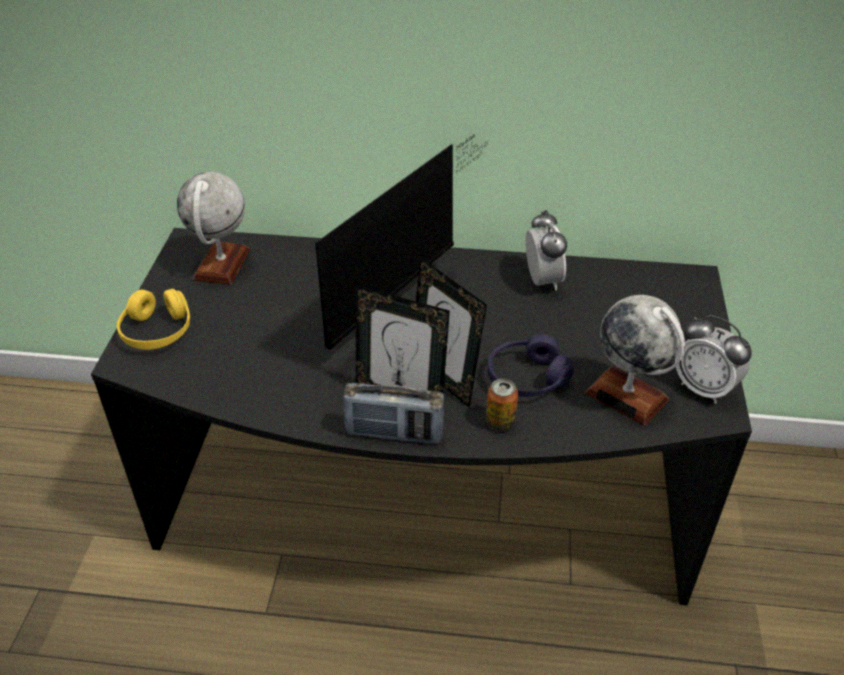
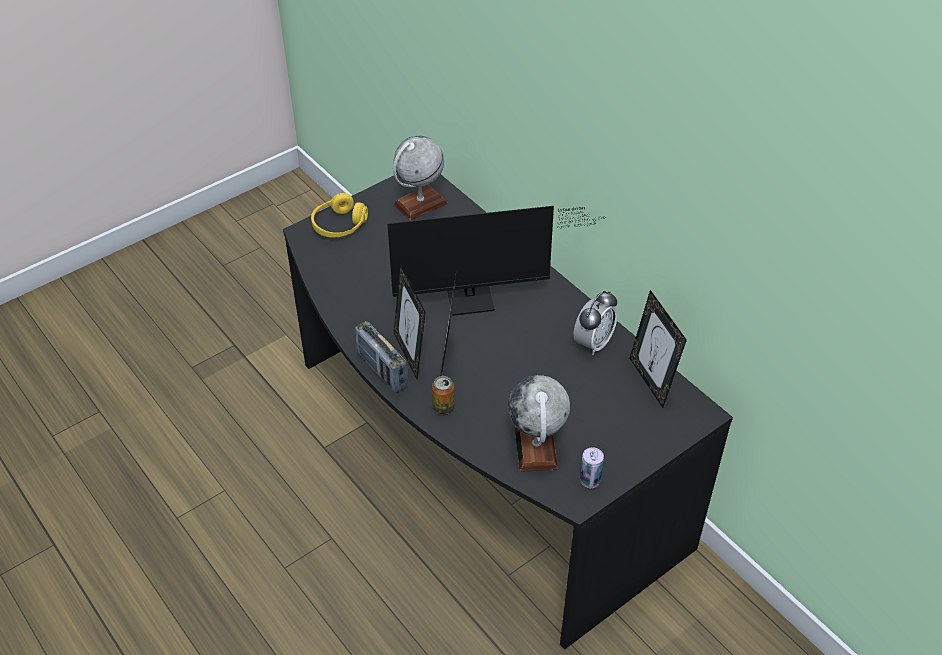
camera: 45 degrees right, 5 degrees up
(527, 378) = (494, 394): purple headphones -> none
(626, 279) = (651, 381): none -> picture frame
(704, 388) = (590, 480): alarm clock -> can

